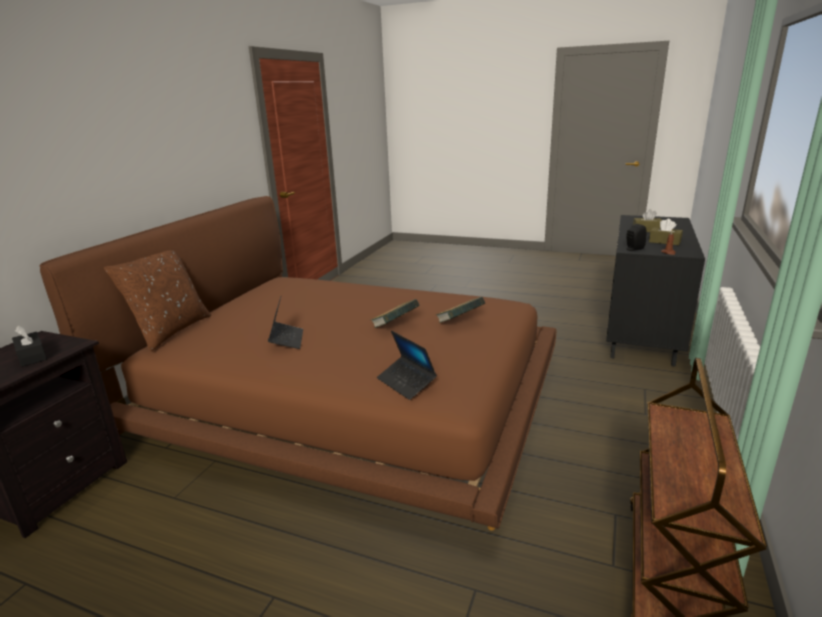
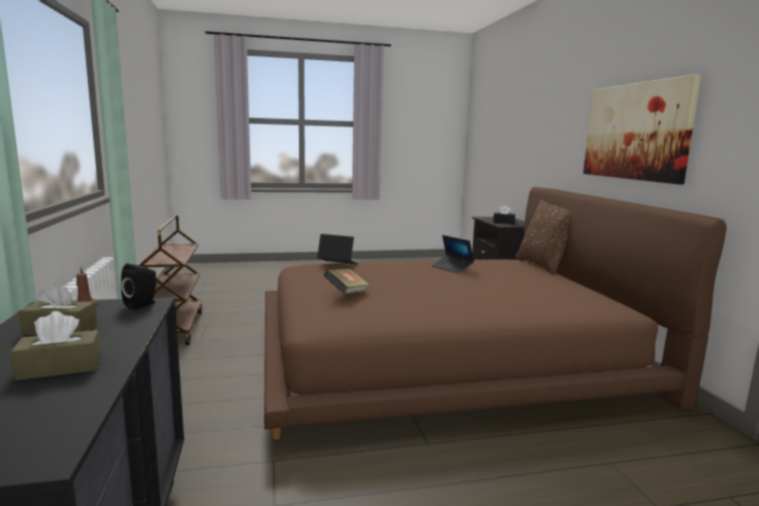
camera: 145 degrees right, 10 degrees down
(157, 148) = (635, 131): none -> picture
(395, 326) = (396, 284): book -> none

